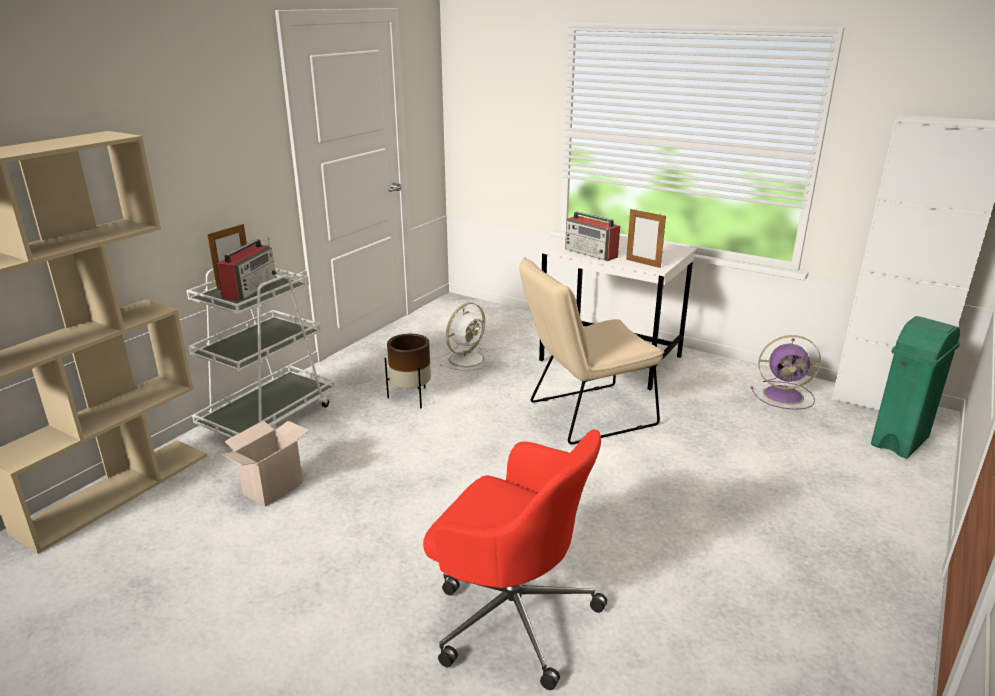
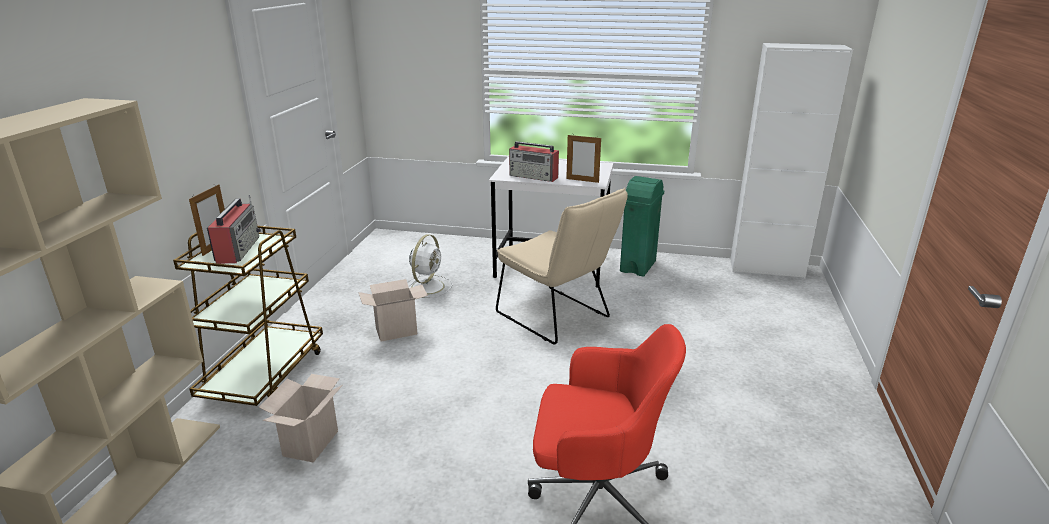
camera: 20 degrees left, 0 degrees up
(270, 416) = (265, 374): white cart -> brown cart
(411, 397) = (397, 330): brown planter -> cardboard box
(584, 415) = (557, 318): beige chair -> beige chair turned 90 degrees counterclockwise
(785, 395) = (699, 274): purple fan -> none
(898, 441) = (794, 295): green trash can -> green trash can (637, 266)

